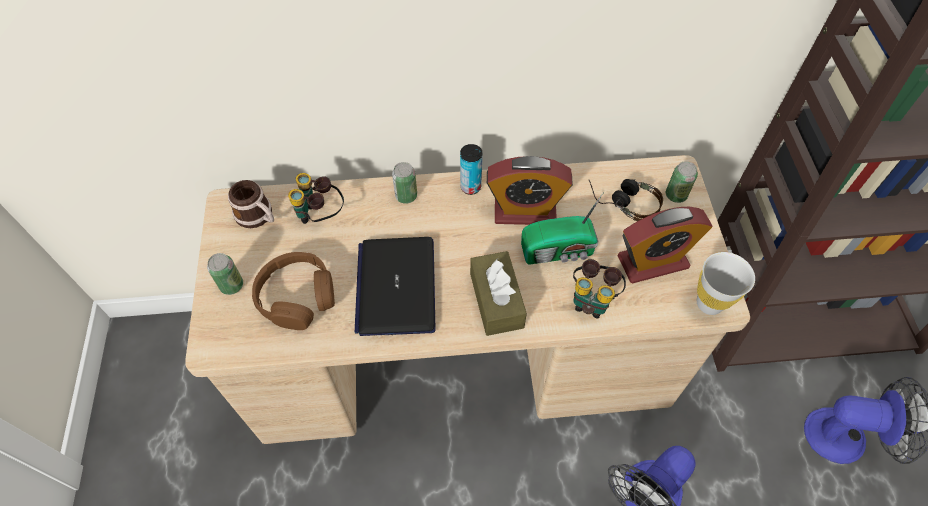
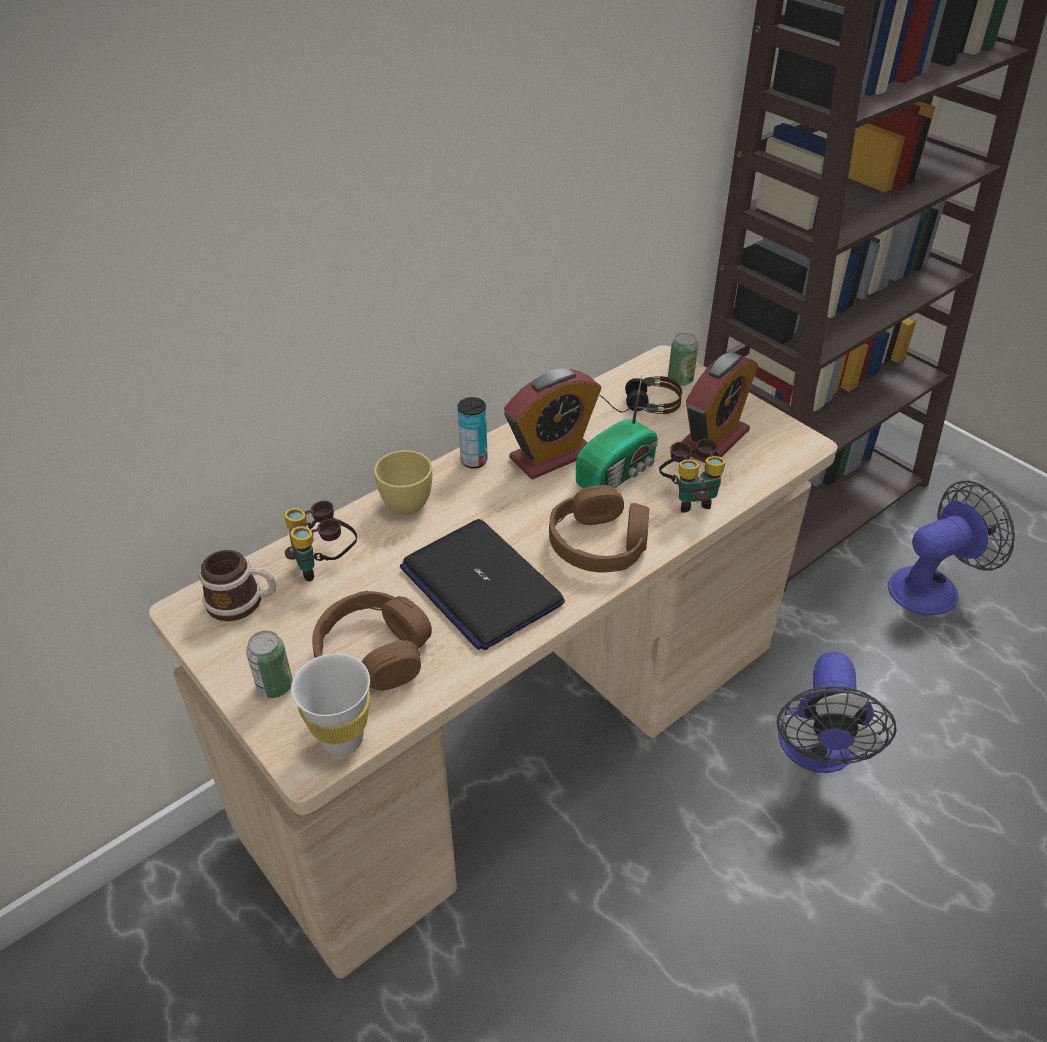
camera: 35 degrees left, 15 degrees down
(406, 196) = (409, 500): can -> yellow cup
(496, 300) = (599, 543): brown tissue box -> brown headphones
(709, 303) = (793, 448): white cup -> white cup (342, 740)

